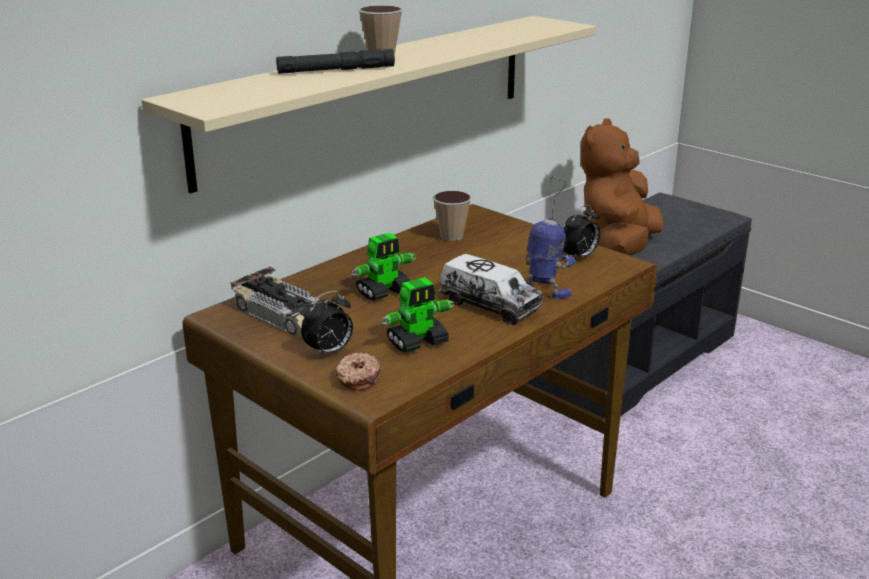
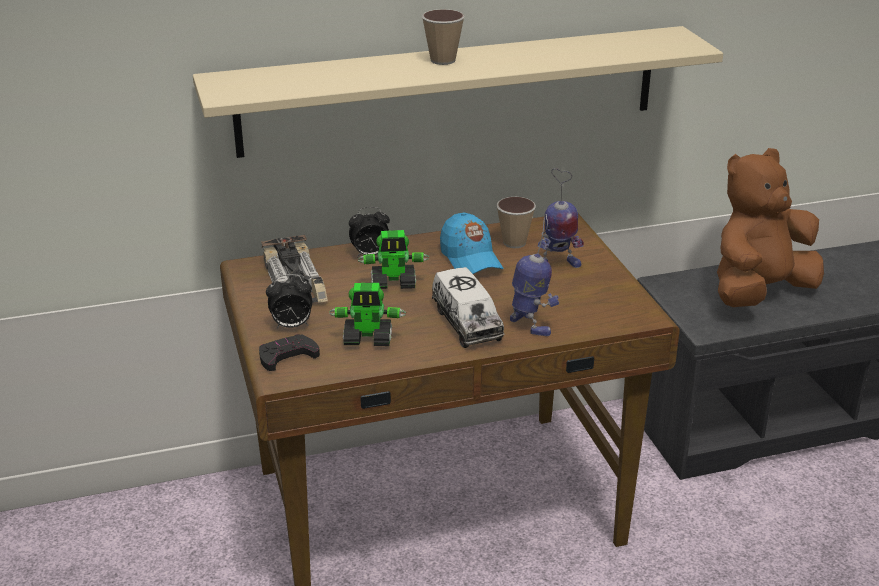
camera: 30 degrees right, 5 degrees up
(336, 70) = (380, 70): black flashlight -> none
(357, 378) = (287, 356): donut -> black game controller
(430, 257) = (470, 259): none -> blue cap
(508, 244) = (556, 265): none -> toy robot
(579, 257) = (608, 297): alarm clock -> alarm clock (370, 255)

